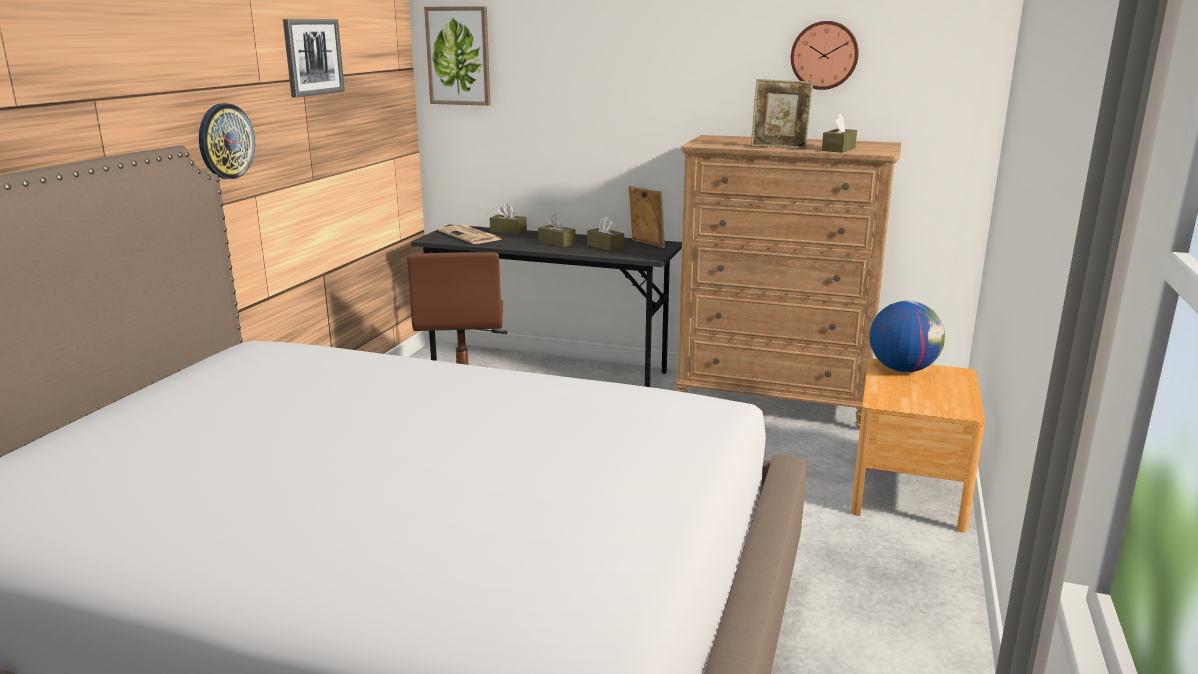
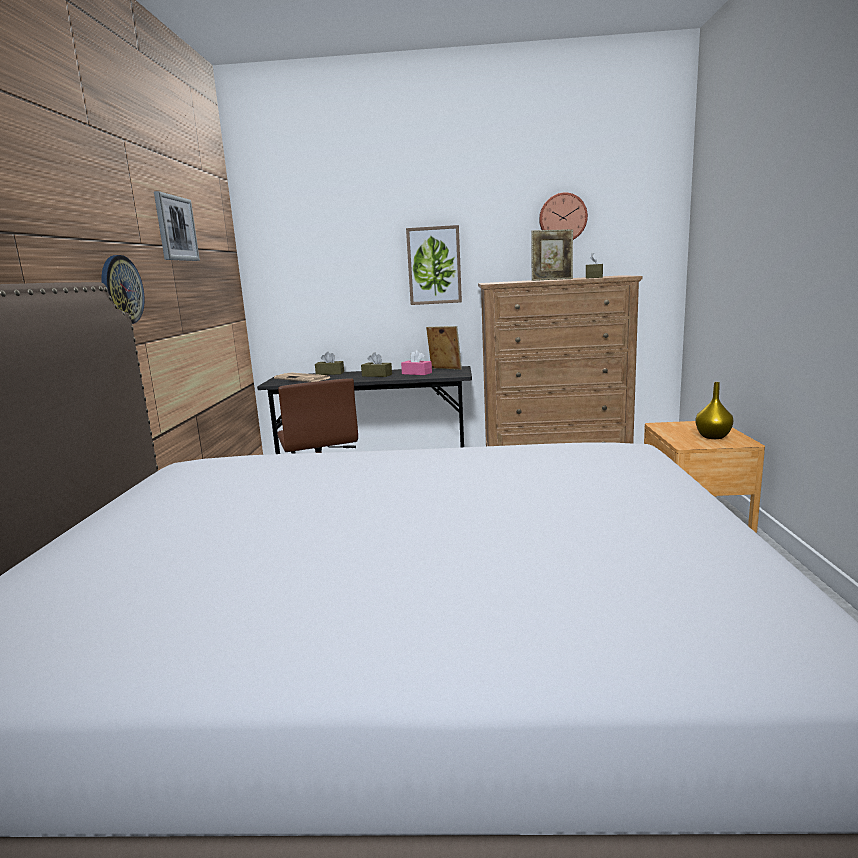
camera: 15 degrees left, 5 degrees down
(459, 56) = (276, 239): picture -> picture (434, 265)
(605, 246) = (416, 373): brown tissue box -> pink tissue box
(902, 369) = (674, 426): globe -> none
(933, 395) = (713, 436): none -> yellow vase

